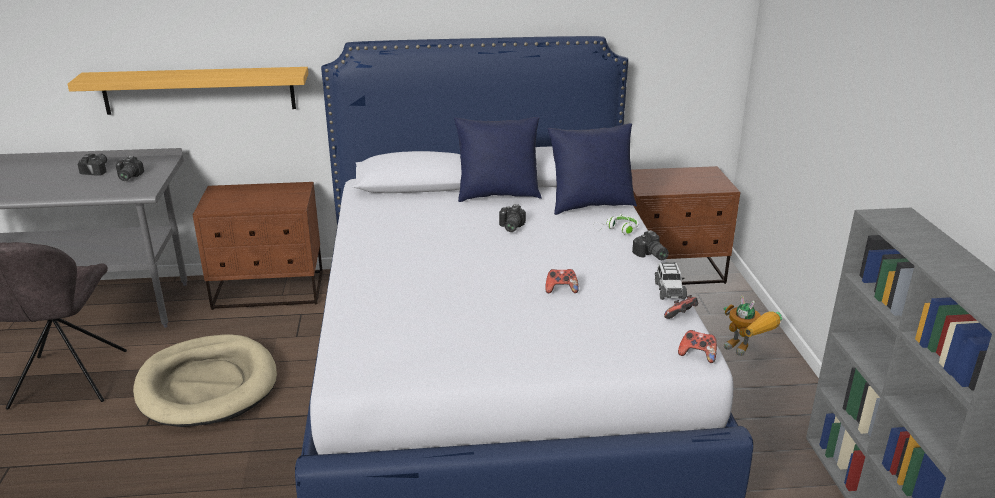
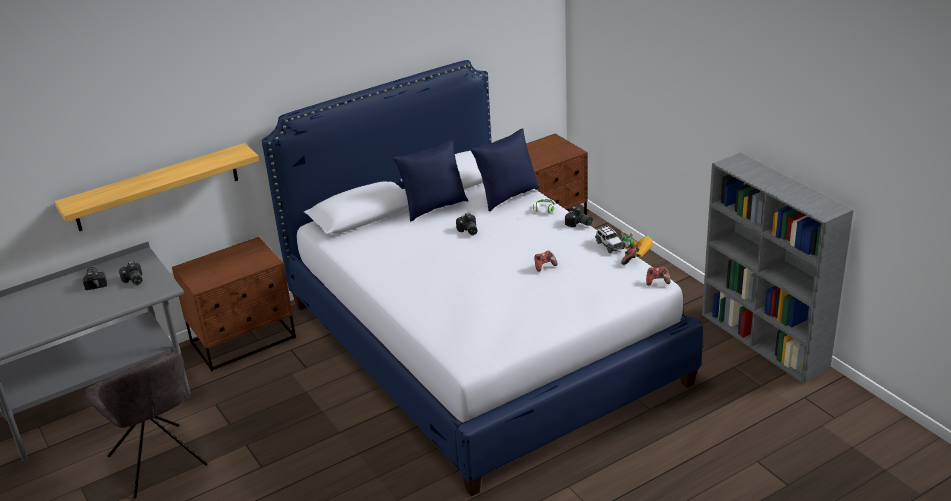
camera: 25 degrees left, 5 degrees up
(207, 385) = (276, 425): beige dog bed -> none

